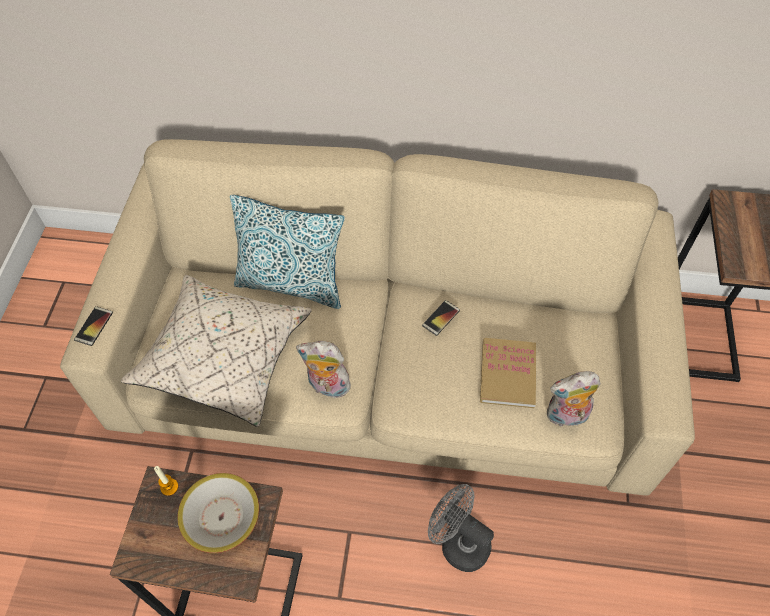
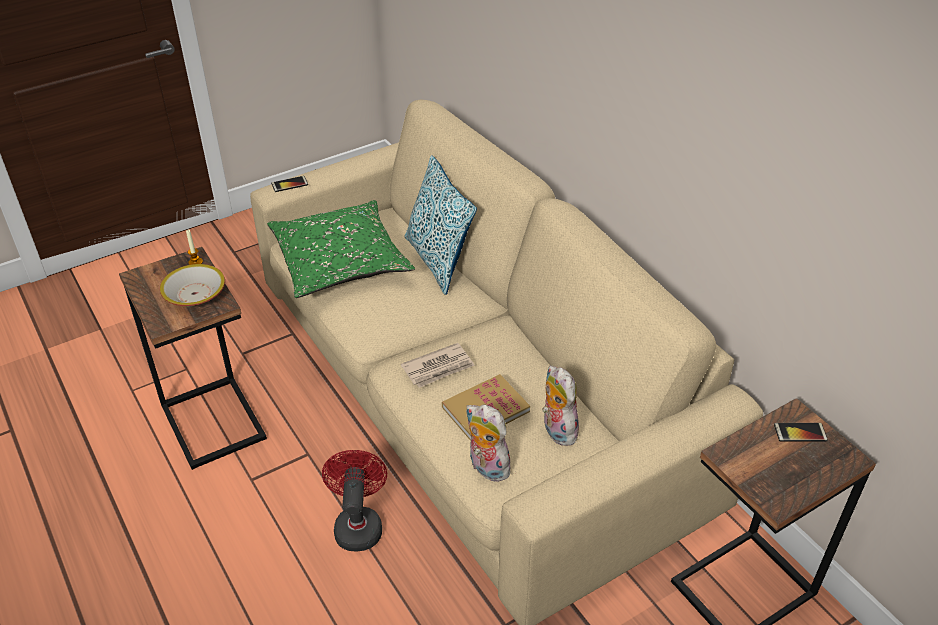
camera: 50 degrees right, 15 degrees down
(223, 357) = (340, 262): beige pillow -> green pillow
(327, 387) = (371, 324): plush toy -> plush toy (556, 430)
(431, 374) = (438, 368): none -> newspaper
(441, 318) = (497, 348): phone -> phone (800, 433)
(458, 542) = (358, 524): grey fan -> red fan

